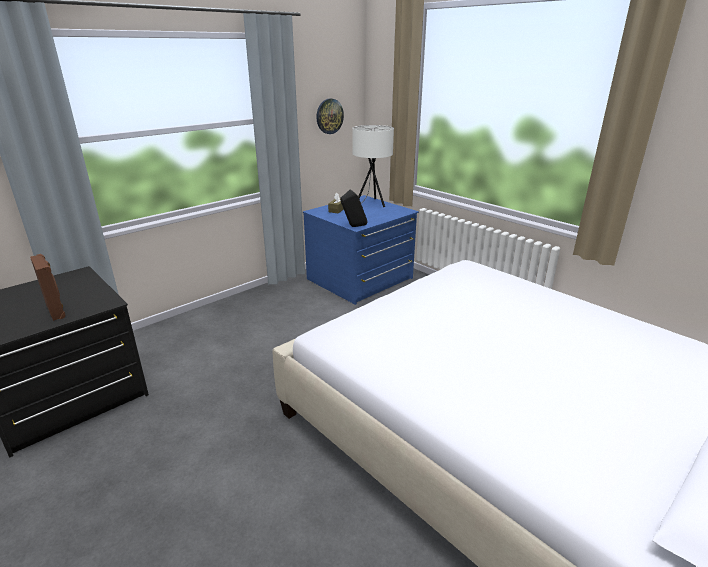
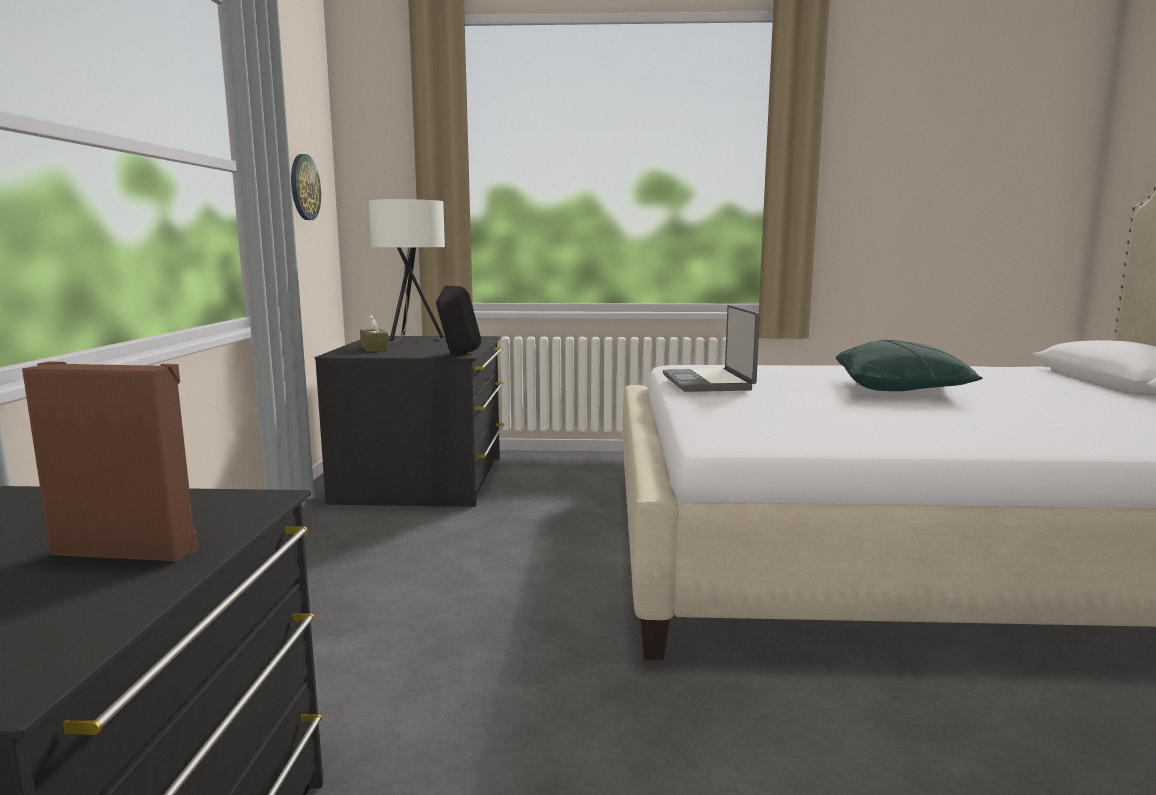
camera: 45 degrees left, 15 degrees down
(360, 279) = (424, 480): blue dresser -> black dresser
(434, 288) = (709, 382): none -> laptop
(533, 340) = (901, 389): none -> green pillow

